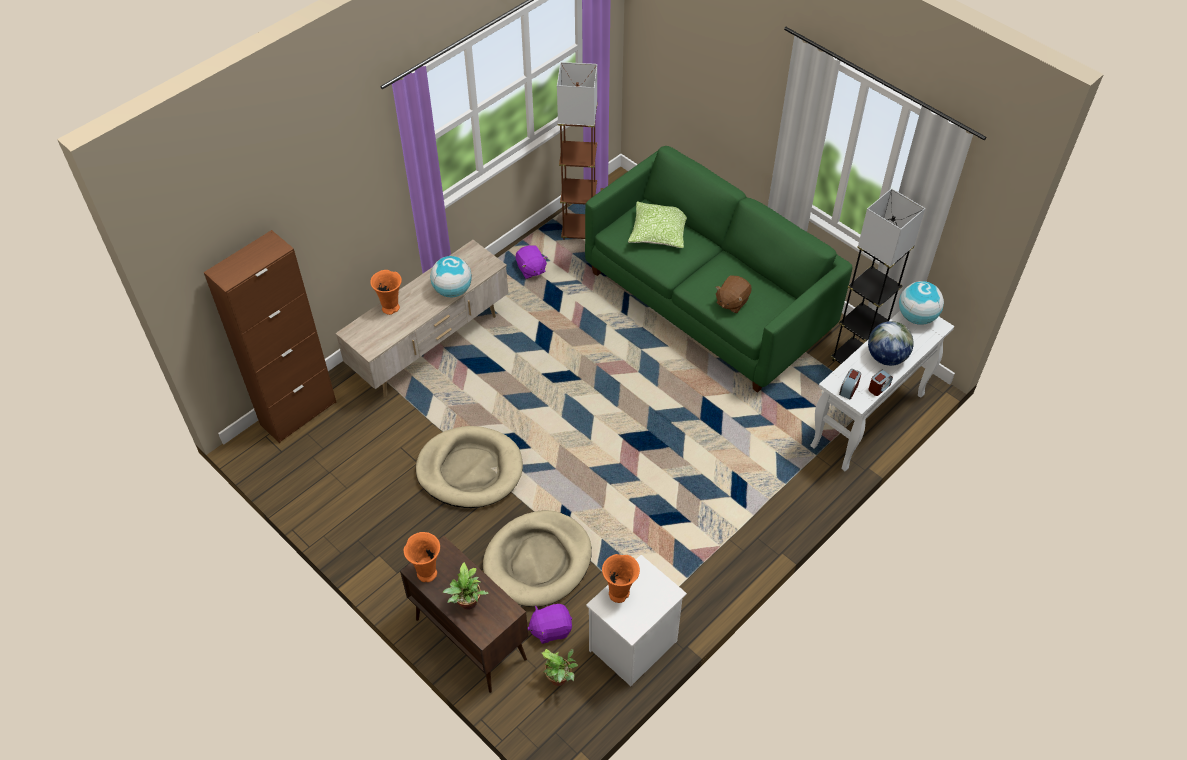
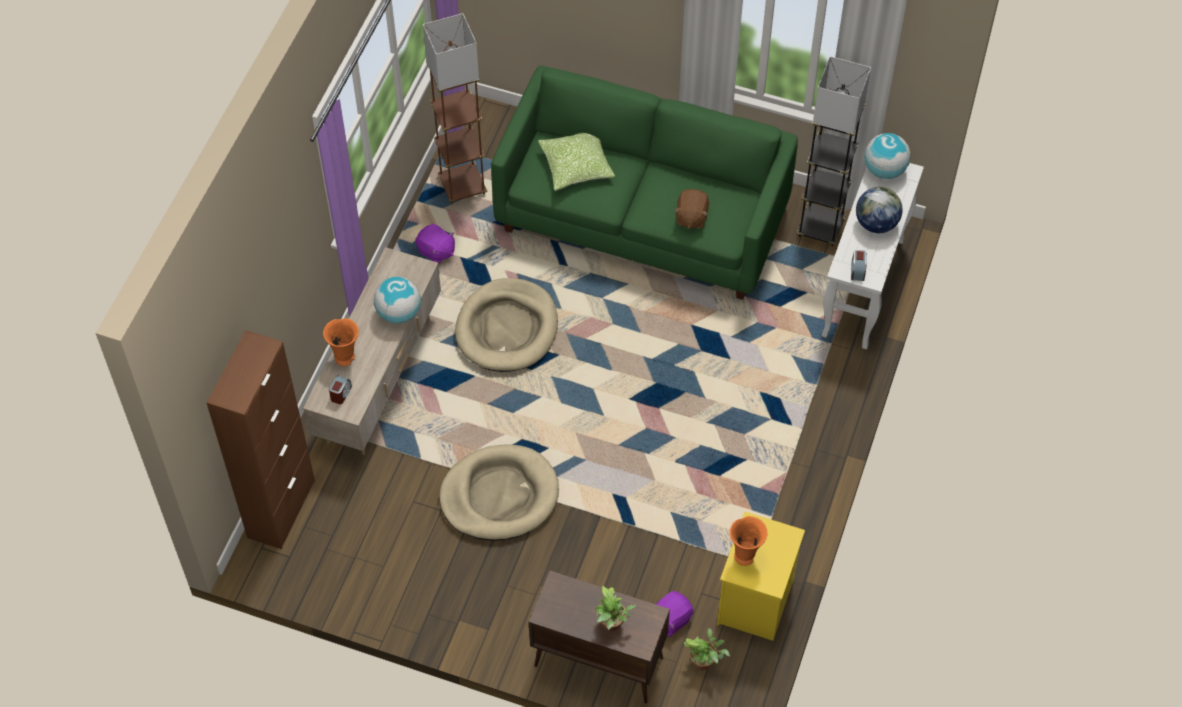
camera: 25 degrees left, 5 degrees up
(427, 572) = (555, 612): orange vase -> none
(538, 561) = (620, 559): beige dog bed -> beige dog bed (507, 328)
(633, 647) = (756, 603): white nightstand -> yellow nightstand
(879, 387) = (884, 258): alarm clock -> alarm clock (341, 393)

